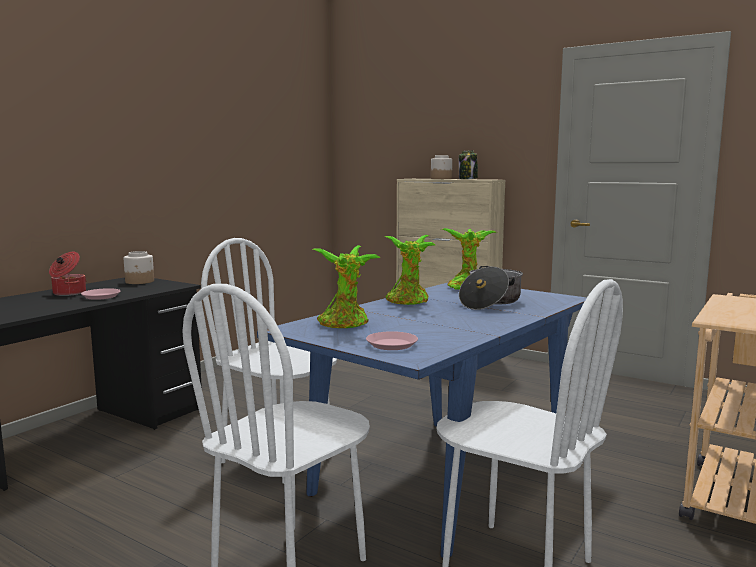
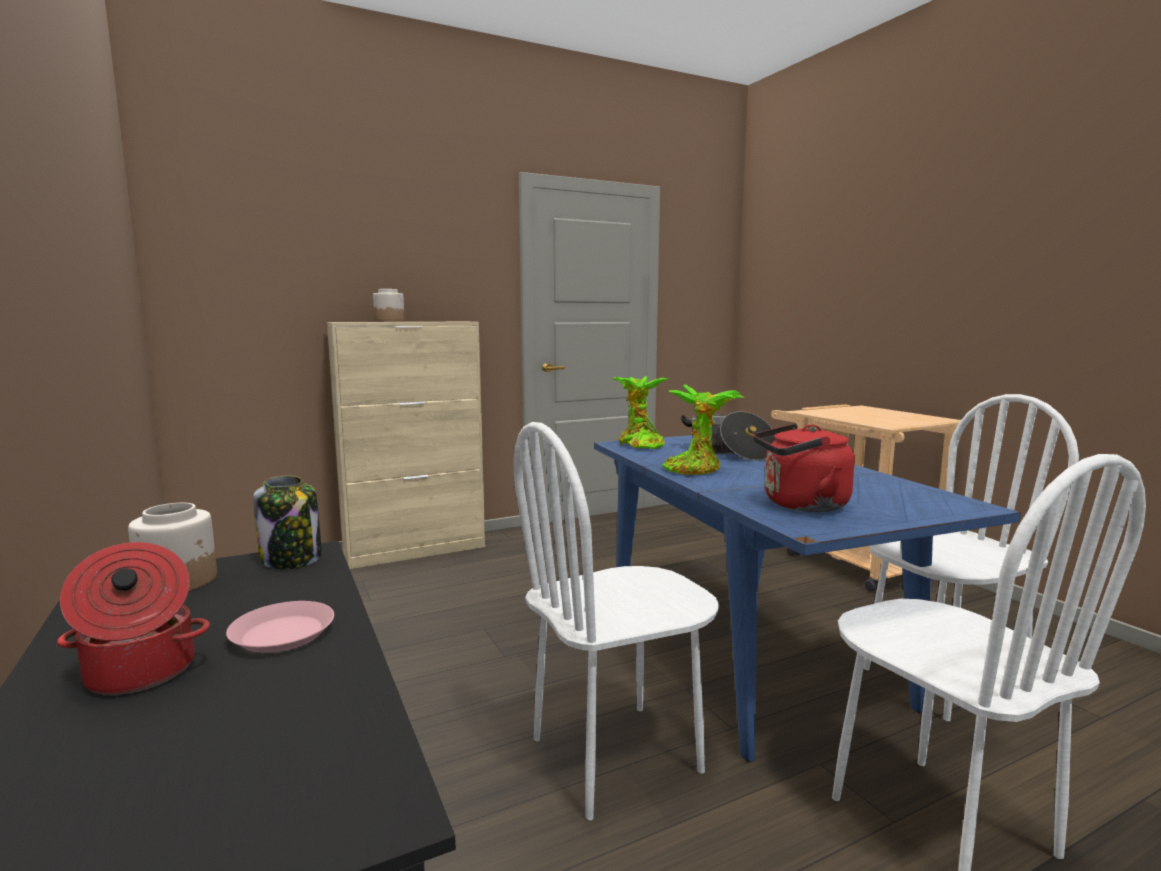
camera: 60 degrees left, 0 degrees up
(345, 324) = (800, 505): potted plant -> red kettle
(392, 345) = (913, 504): pink plate -> none
(468, 179) = (428, 321): jar -> jar (292, 559)

